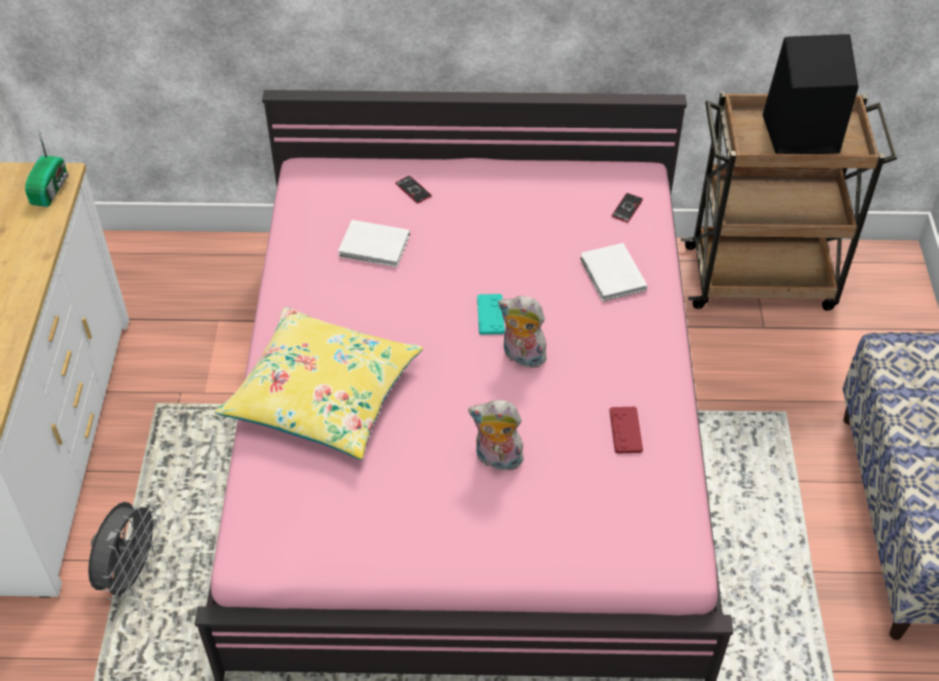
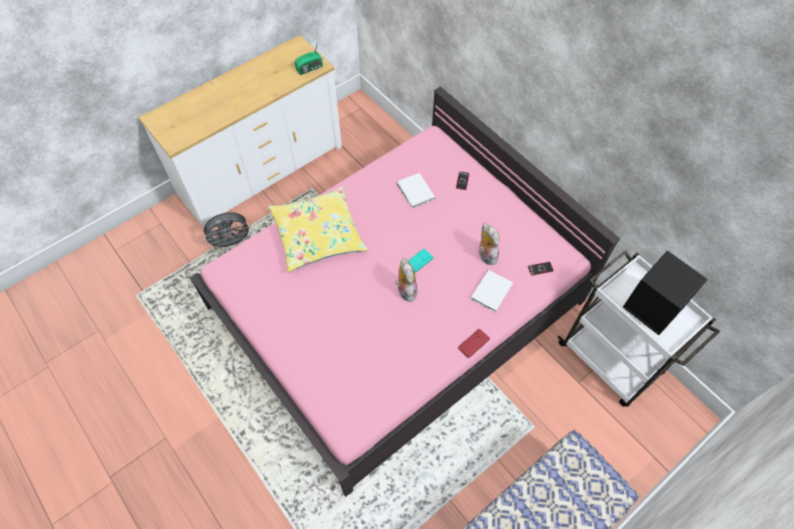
camera: 50 degrees right, 10 degrees up
(497, 460) = (340, 321): plush toy -> plush toy (485, 255)
(625, 430) = (401, 361): red game controller -> red game controller (473, 343)
(762, 277) = (611, 360): brown cart -> white cart

